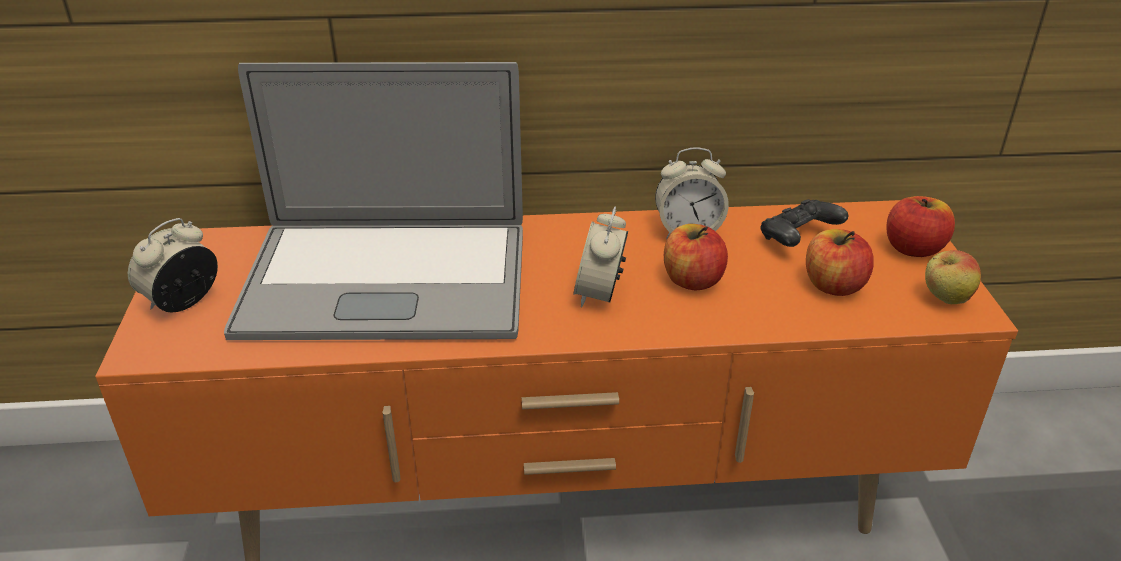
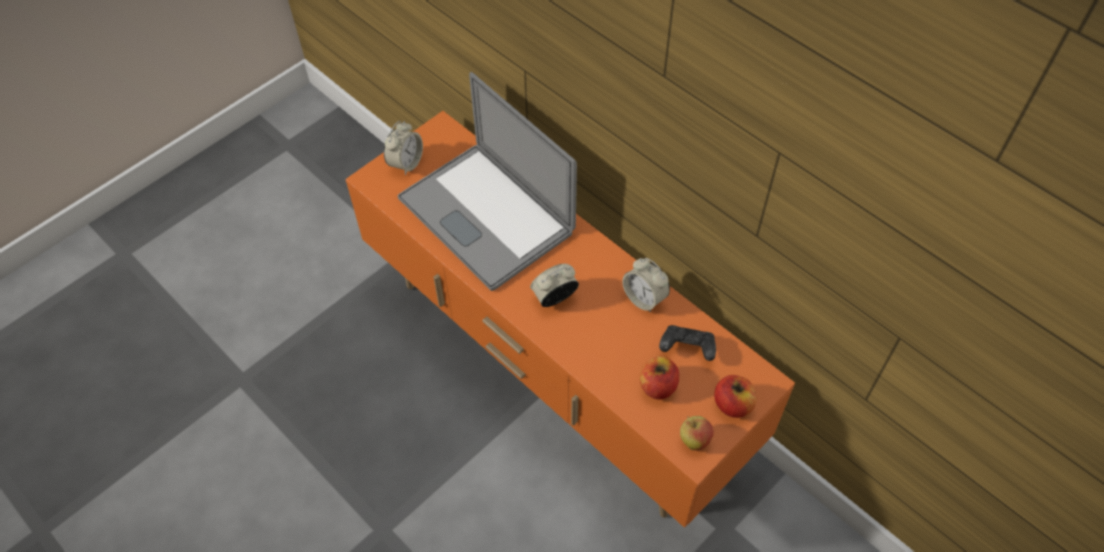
camera: 50 degrees right, 20 degrees up
(183, 302) = (406, 163): alarm clock -> alarm clock turned 120 degrees clockwise
(692, 280) = (602, 326): apple -> none

